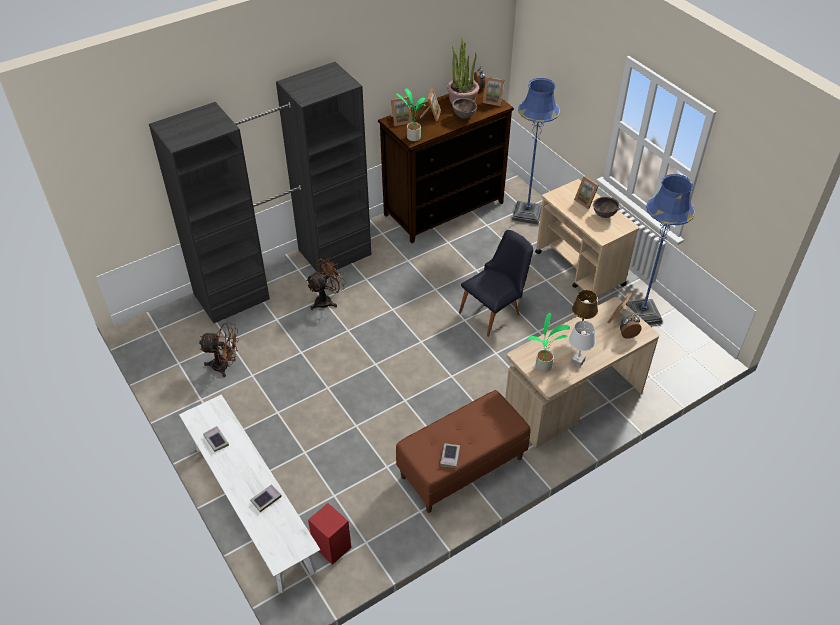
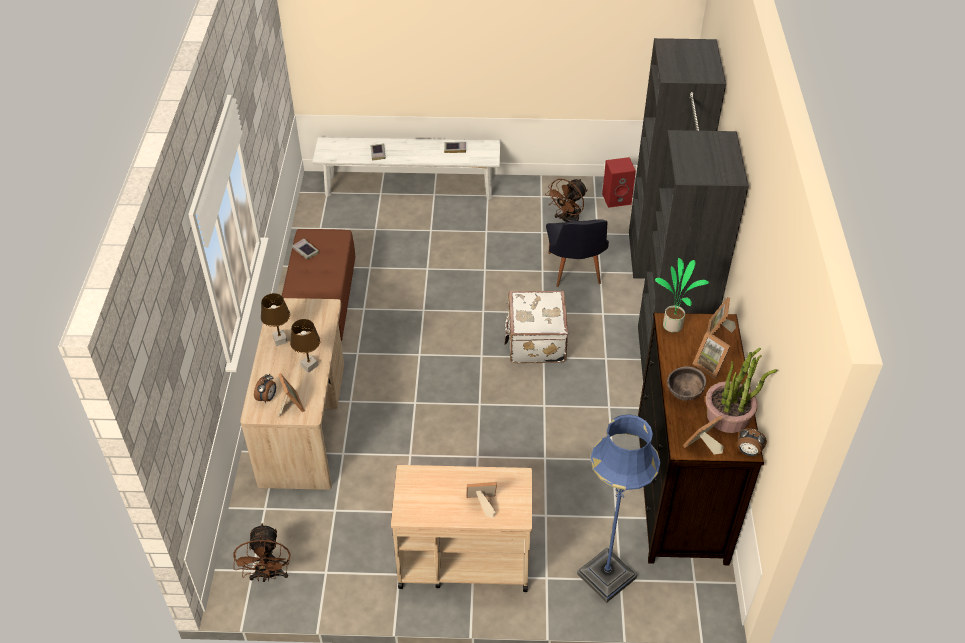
camera: 125 degrees right, 0 degrees up
(327, 300) = (597, 316): brown fan -> brown fan (269, 575)
(330, 546) = (336, 210): red speaker -> red speaker (617, 198)
(382, 320) = (535, 342): none -> white suitcase
(494, 311) = (469, 435): black chair -> black chair (575, 273)
(544, 367) = (299, 314): potted plant -> none
(577, 362) = (280, 340): white table lamp -> brown table lamp
(604, 215) = (442, 504): brown bowl -> none
(642, 314) = (343, 569): blue floor lamp -> none

